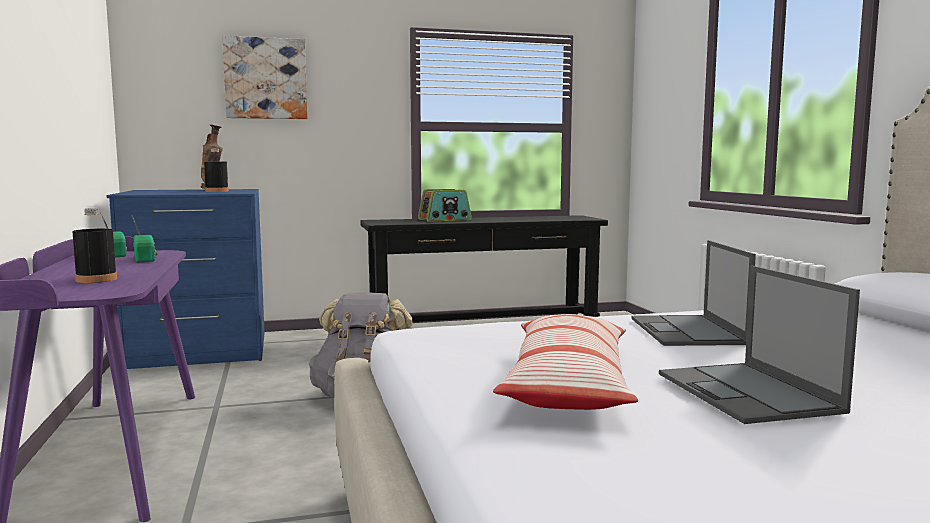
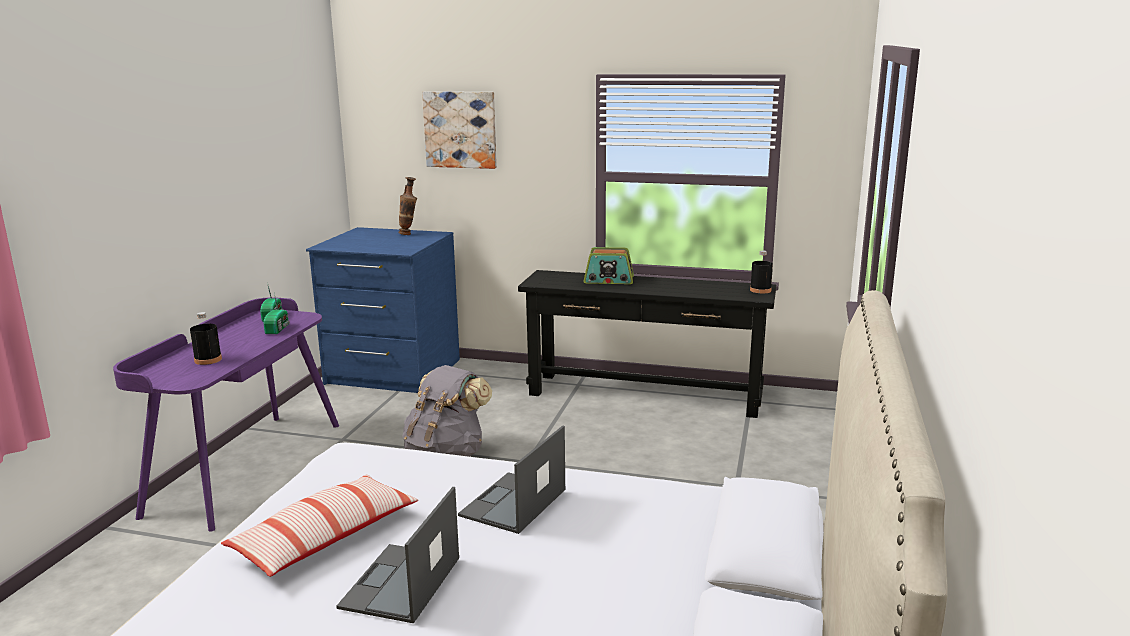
camera: 30 degrees right, 10 degrees up
(217, 191) = (398, 243): black bottle -> black bottle (760, 290)

